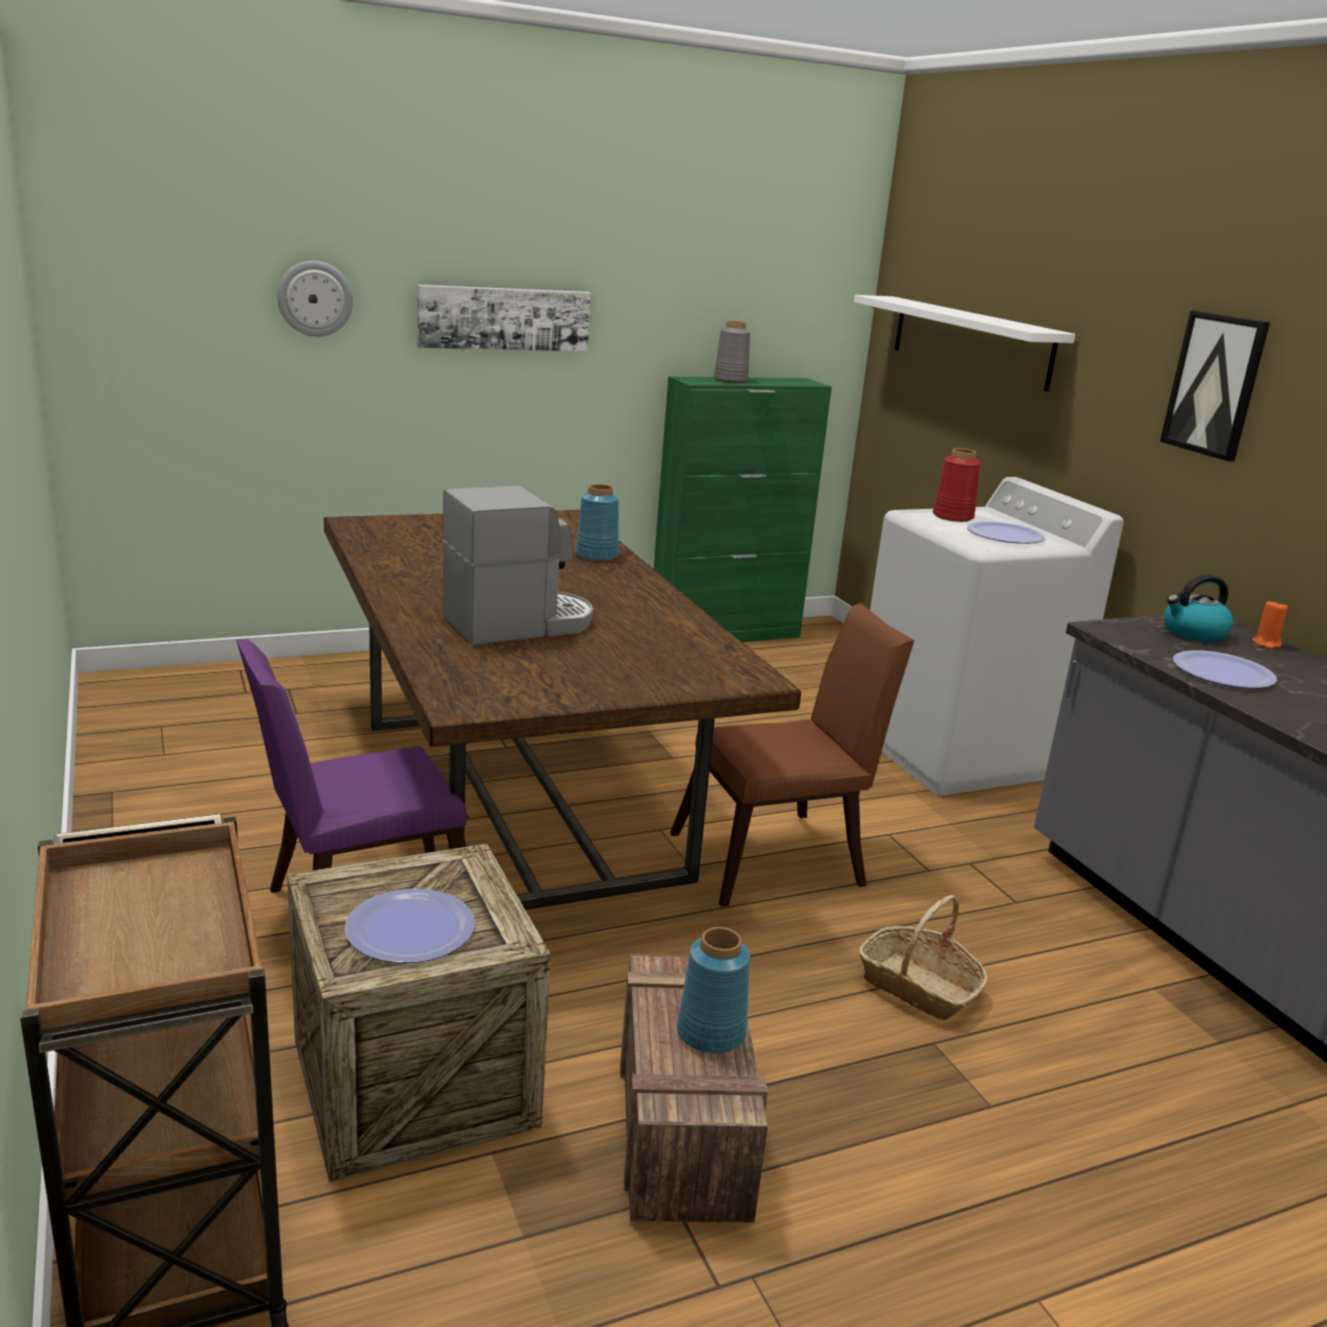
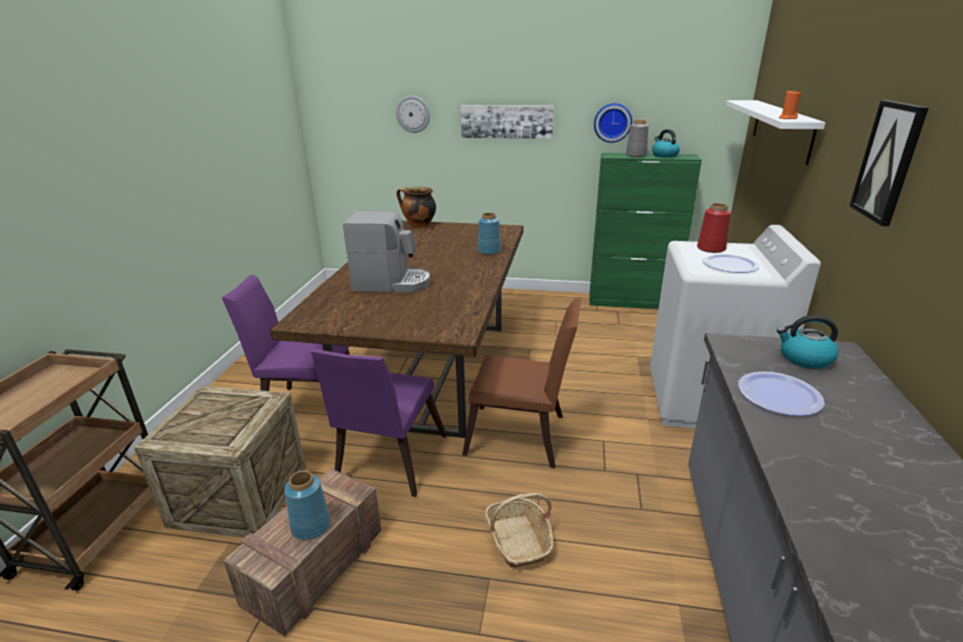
camera: 35 degrees right, 5 degrees up
(392, 523) = (418, 225): none -> cooking pot
(410, 929) = (205, 425): plate -> none
(619, 951) = (388, 463): none -> purple chair
(683, 324) = (612, 122): none -> wall clock
(771, 380) = (664, 155): none -> kettle
(1266, 644) = (865, 379): orange candle -> orange candle (787, 118)

